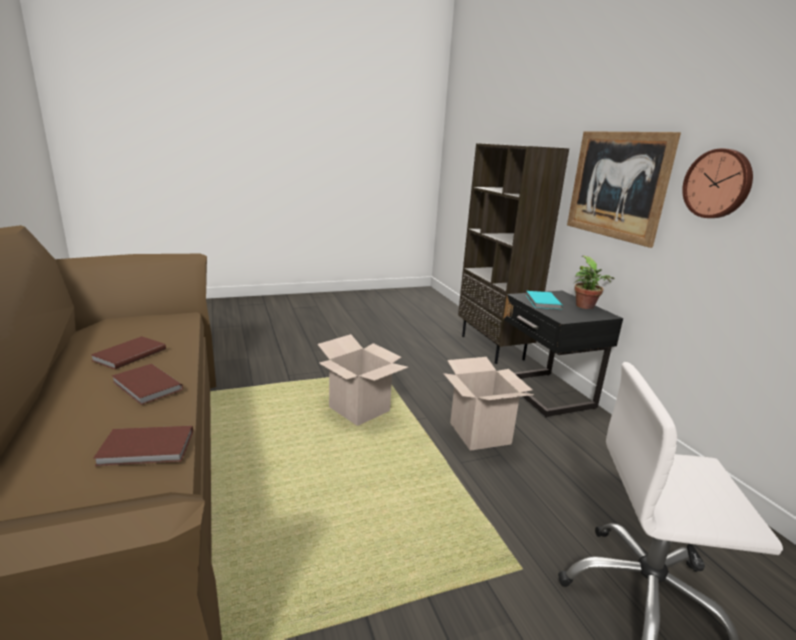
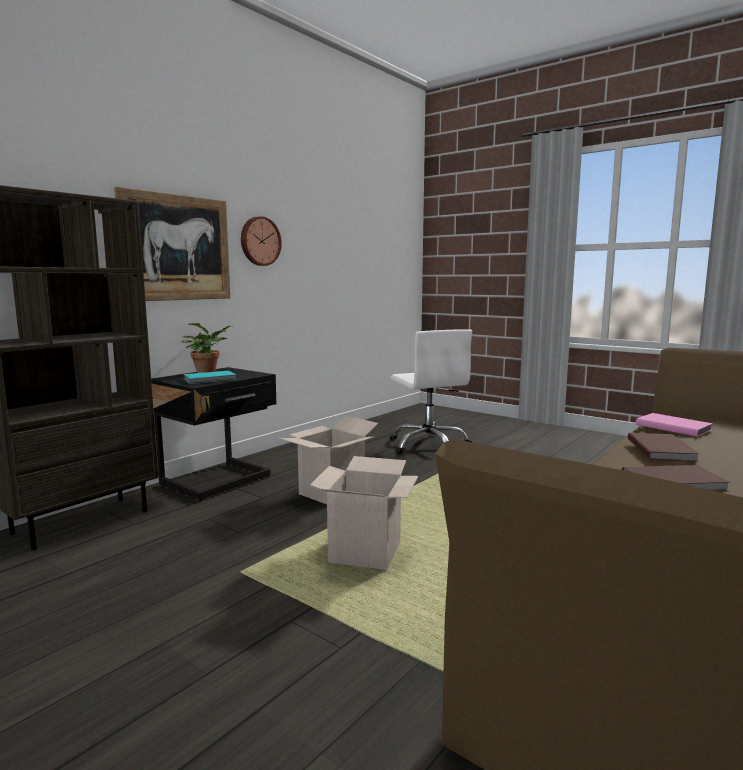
camera: 120 degrees left, 10 degrees down
(147, 449) = (673, 427): brown book -> pink book

